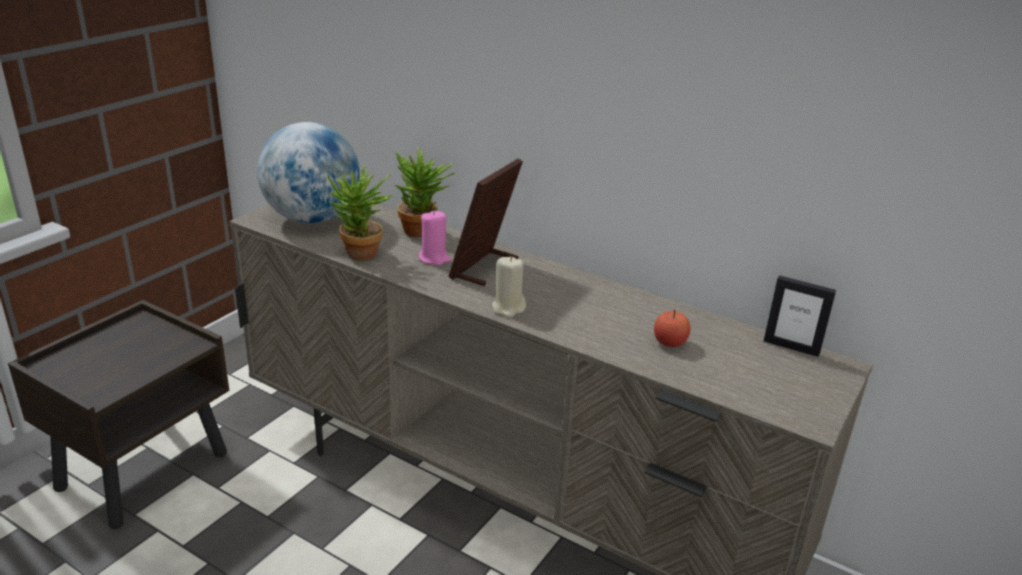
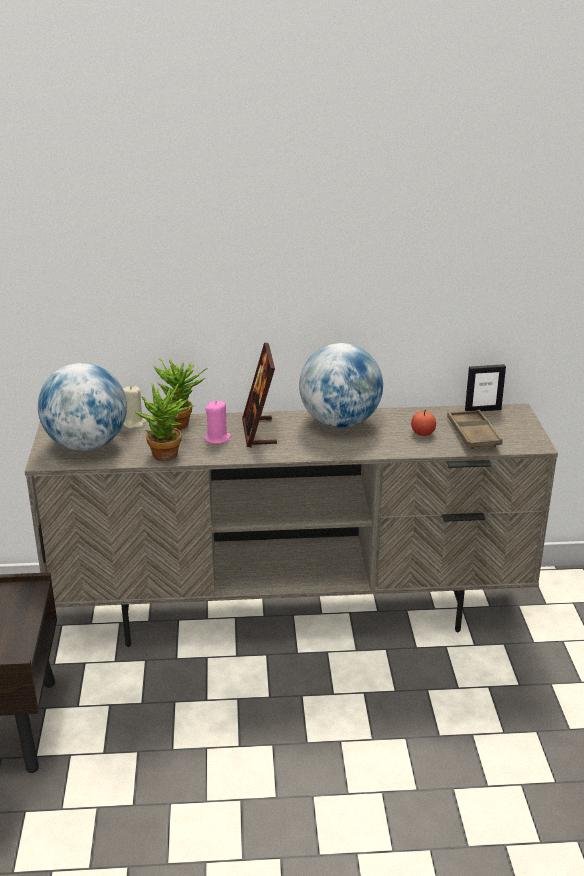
camera: 35 degrees left, 0 degrees up
(508, 308) = (310, 450): beige candle -> beige candle (134, 423)
(586, 292) = (340, 422): none -> globe
(736, 370) = (473, 434): none -> brown tray

